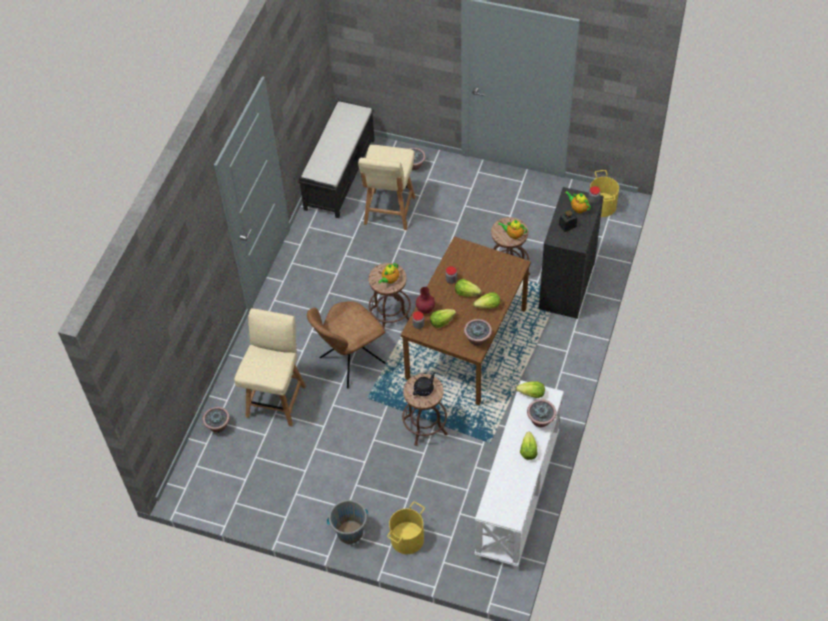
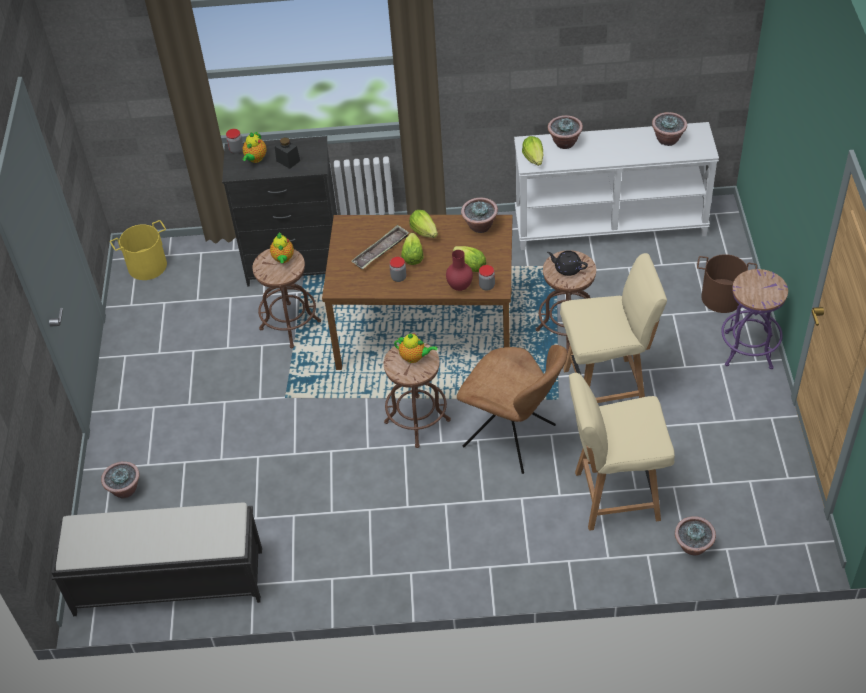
camera: 110 degrees left, 5 degrees down
(350, 532) = (748, 350): grey bucket -> purple stool
(389, 212) = (228, 488): beige chair -> beige chair (606, 388)
(407, 539) = (722, 297): yellow bucket -> brown bucket
(481, 277) = (381, 250): none -> tray
(512, 491) = (667, 139): none -> potted plant
(528, 451) = (609, 141): lettuce -> none

